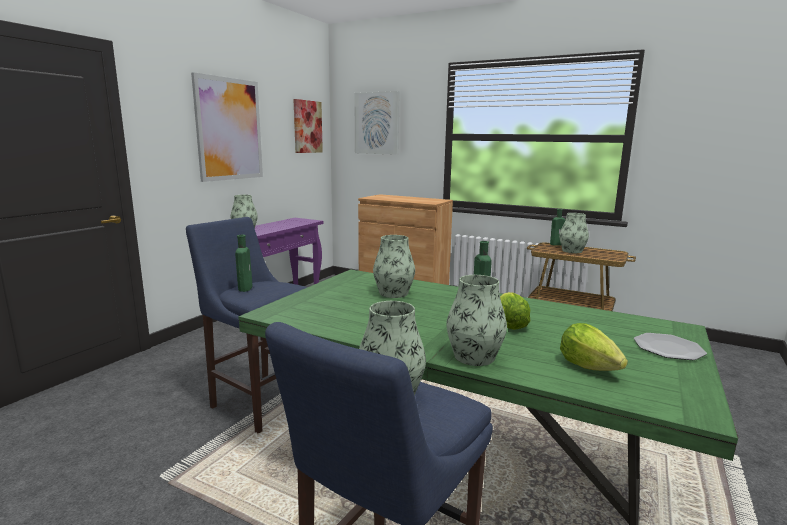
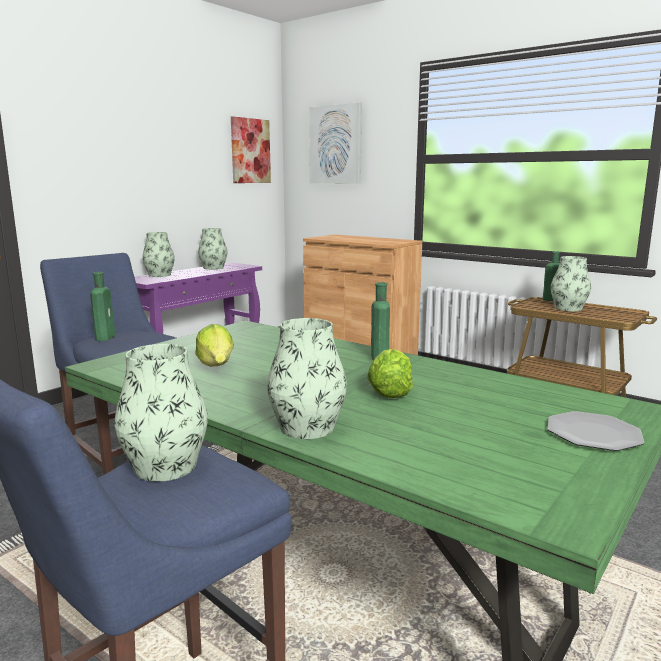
camera: 10 degrees right, 0 degrees up
(229, 129) = (142, 153): picture -> none
(393, 293) = (272, 349): vase -> vase (213, 268)
(588, 366) = (453, 449): lettuce -> lettuce (216, 365)

